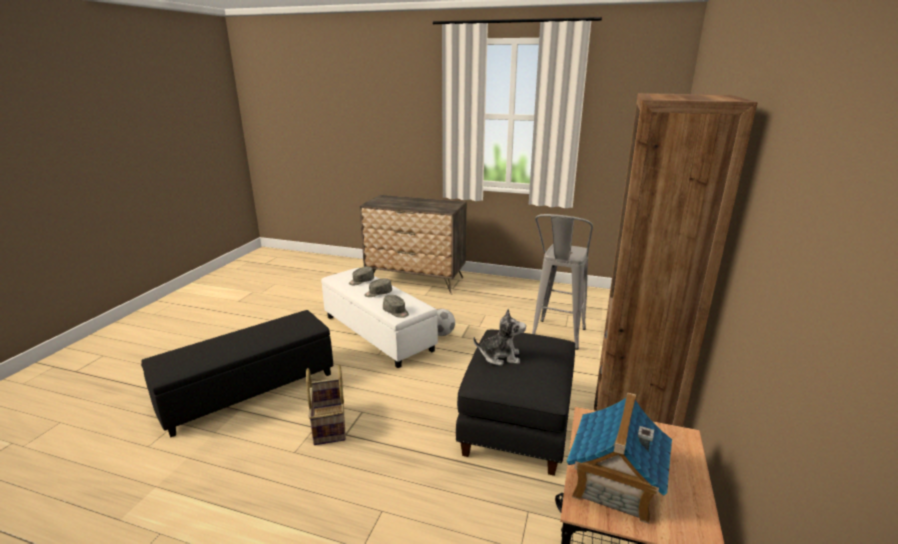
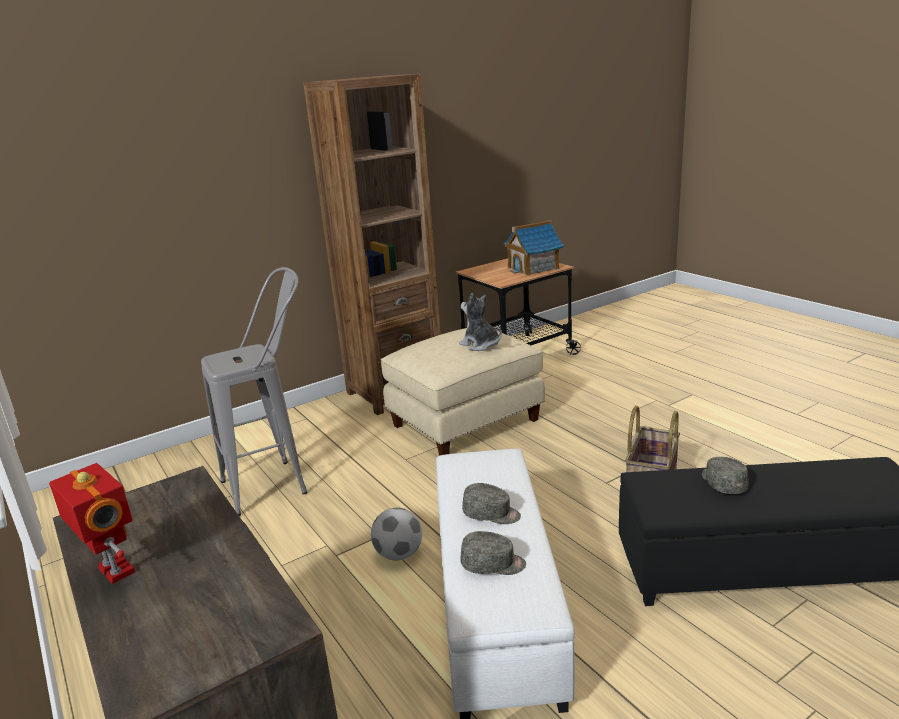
camera: 140 degrees left, 0 degrees up
(396, 312) = (501, 464): grey cap -> grey cap (722, 483)
(425, 201) = (114, 571): none -> toy robot
(516, 425) = (465, 423): black ottoman -> beige ottoman

